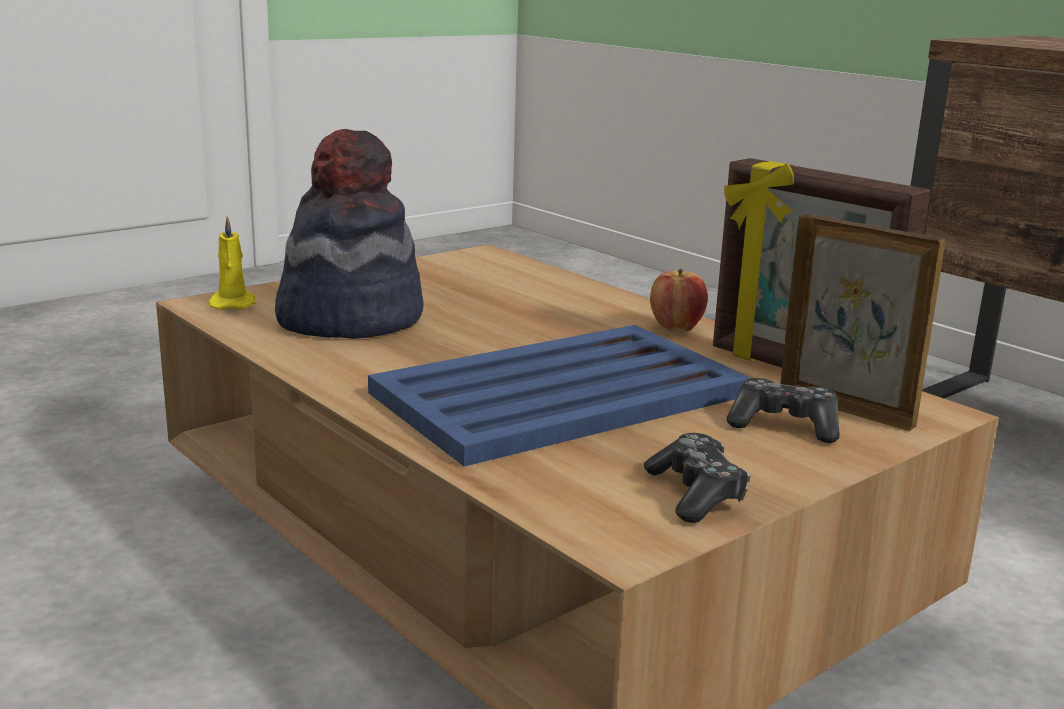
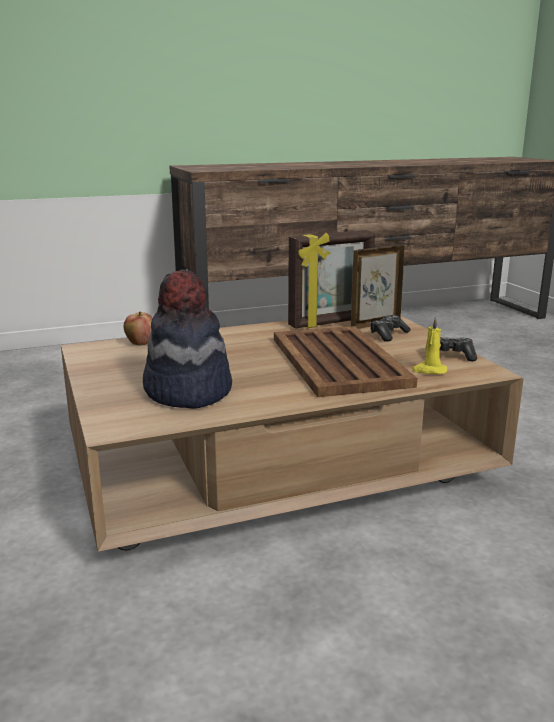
camera: 70 degrees left, 0 degrees up
(233, 304) = (122, 421): yellow candle -> yellow candle (429, 370)
(557, 394) = (338, 362): blue tray -> brown tray
(676, 328) = (261, 331): apple -> apple (140, 343)

